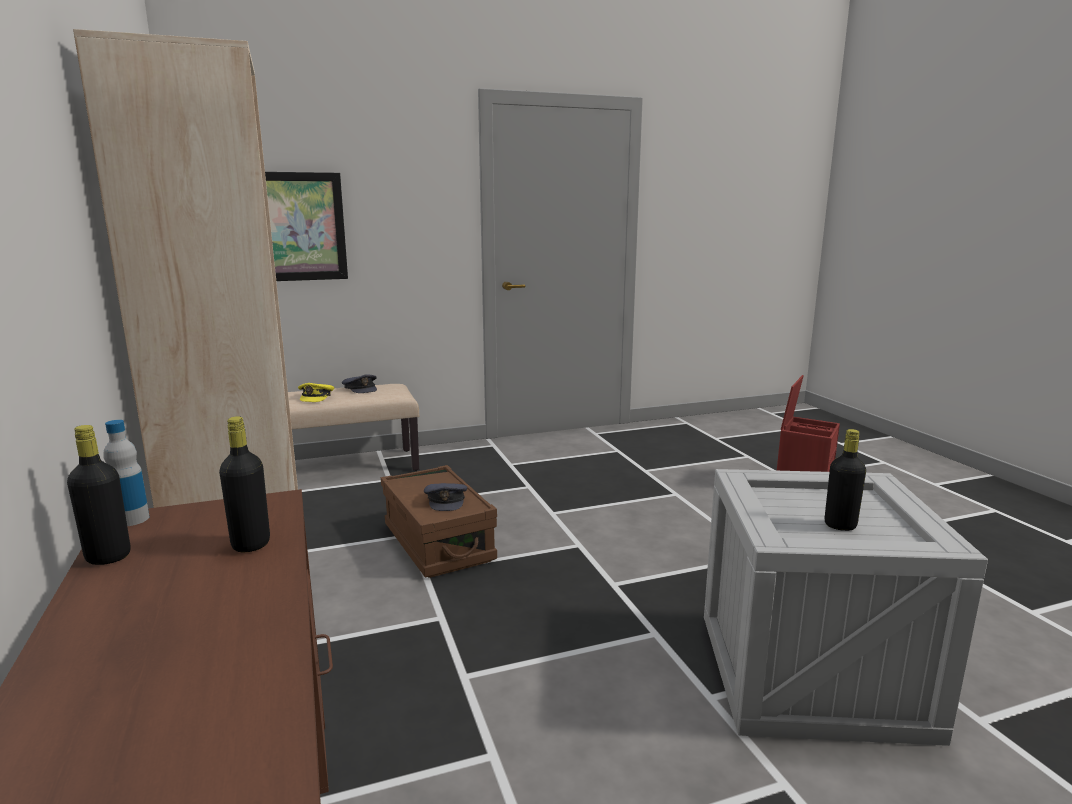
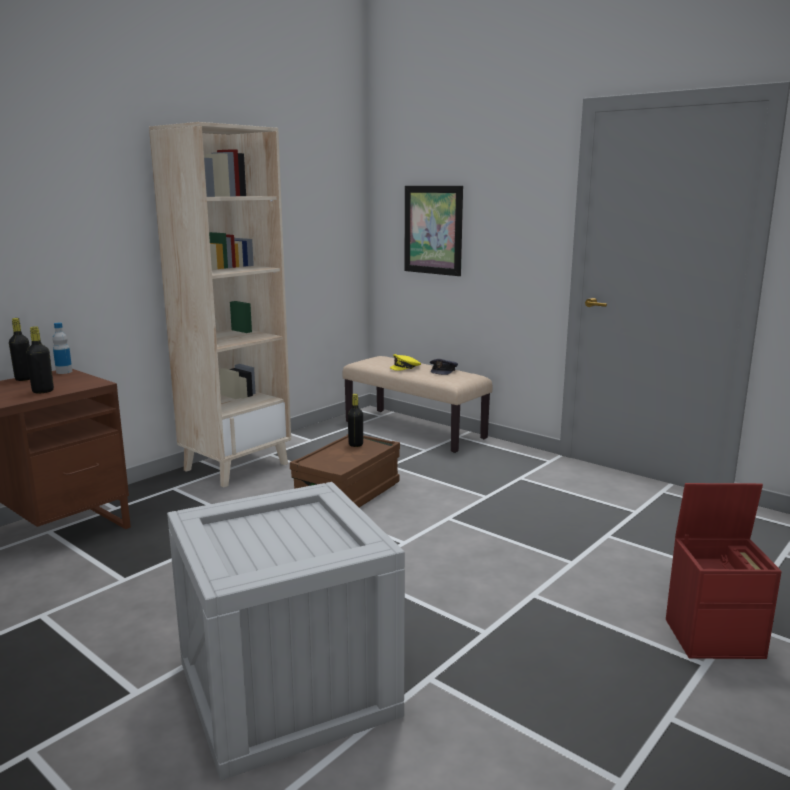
camera: 60 degrees right, 0 degrees up
(446, 501) = (339, 459): grey cap -> none
(840, 525) = (259, 543): black bottle -> black bottle (355, 444)

